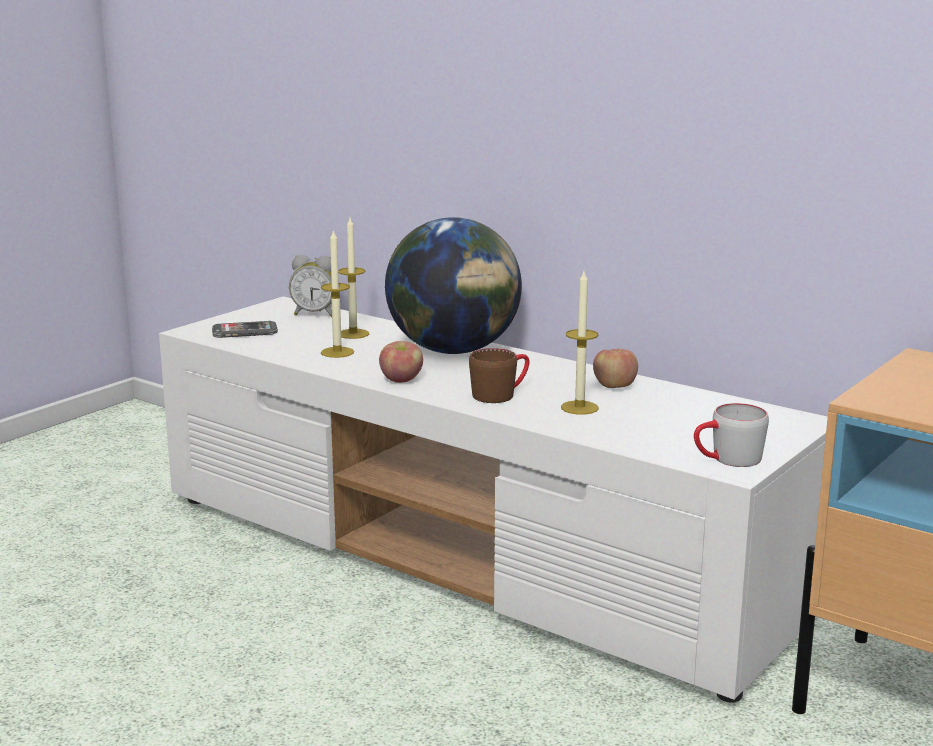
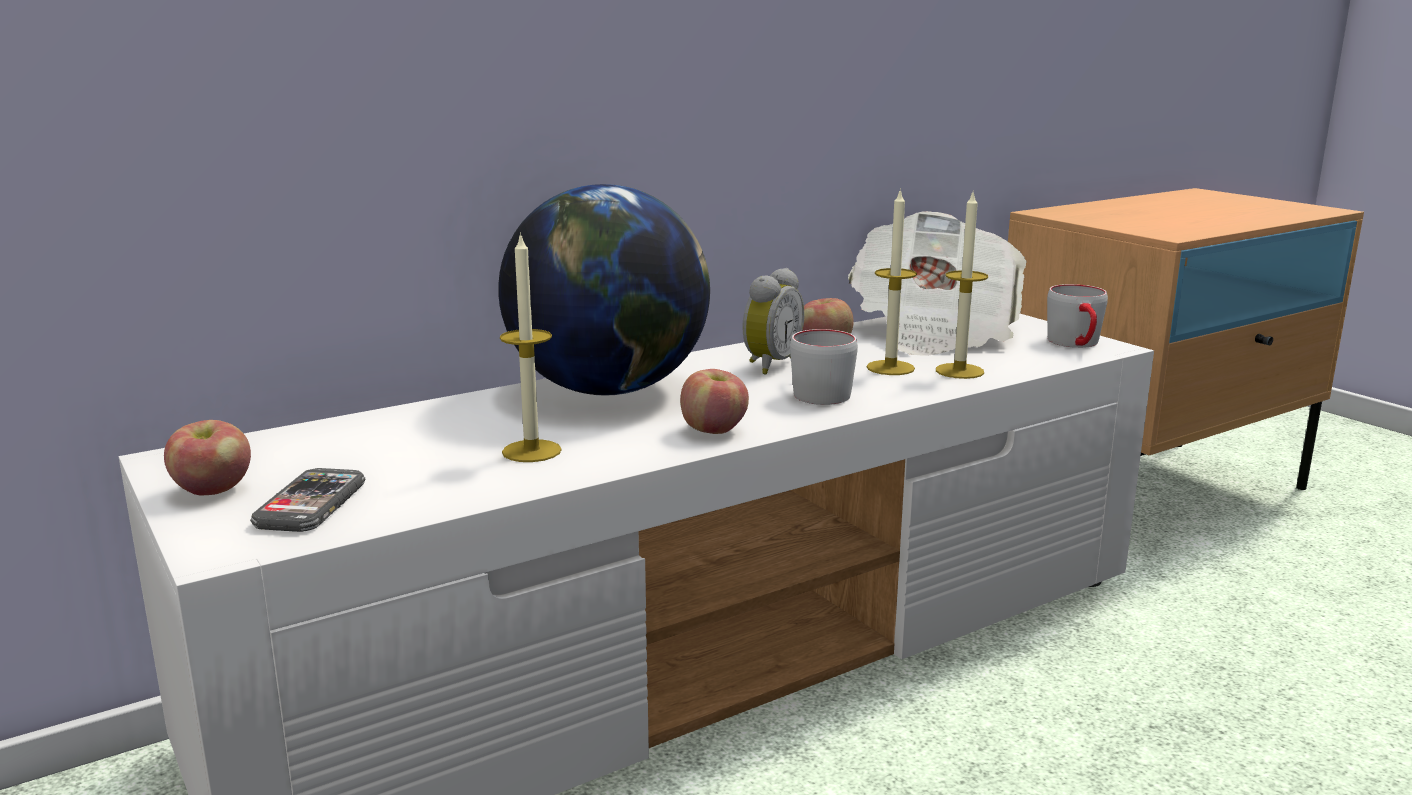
camera: 70 degrees left, 0 degrees up
(251, 316) = (213, 490): none -> apple
(316, 314) = (289, 443): alarm clock -> alarm clock (768, 365)
(353, 334) = (445, 432): candle -> candle (959, 371)
(501, 394) = (815, 391): brown mug -> grey mug
(704, 412) = (933, 331): none -> newspaper

